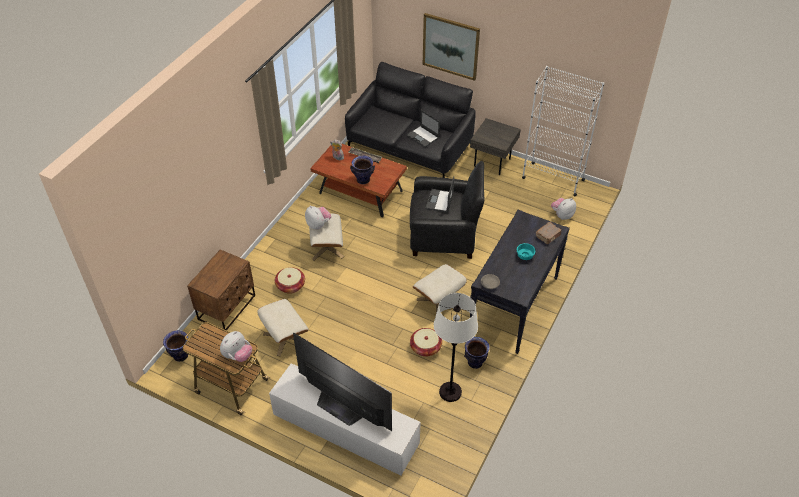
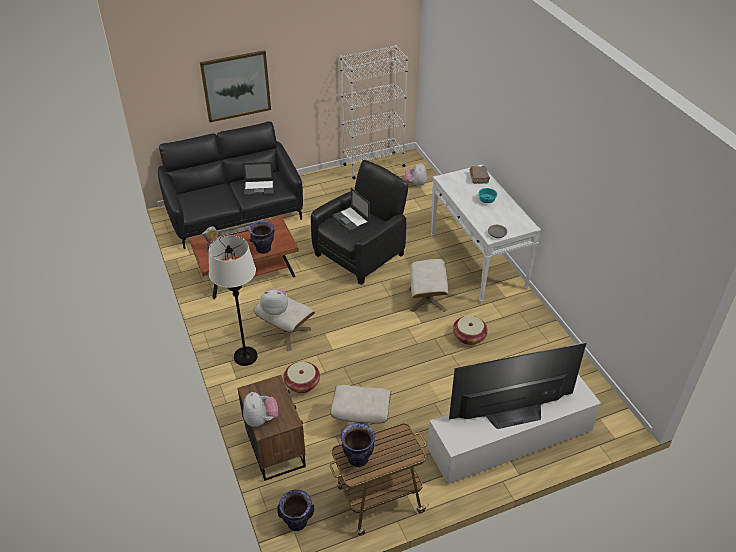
camera: 50 degrees left, 5 degrees down
(237, 355) = (403, 445): plush toy -> plush toy (261, 419)
(450, 392) = (529, 349): white floor lamp -> white floor lamp (245, 356)
(475, 363) = (513, 317): vase -> vase (358, 459)
(493, 162) = (316, 182): grey side table -> none
(514, 305) = (478, 261): black console table -> white console table

